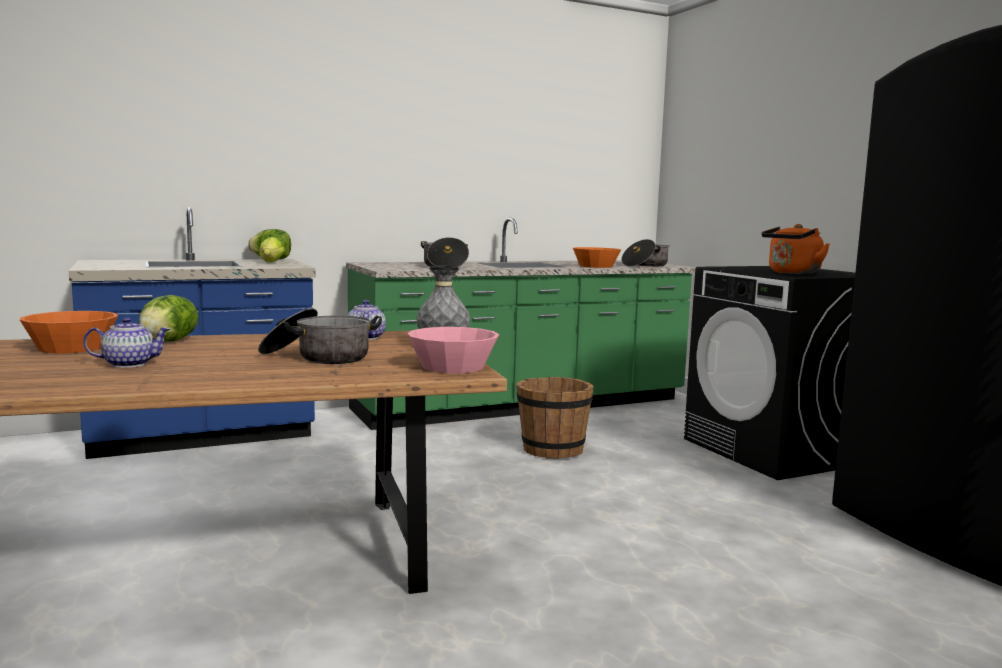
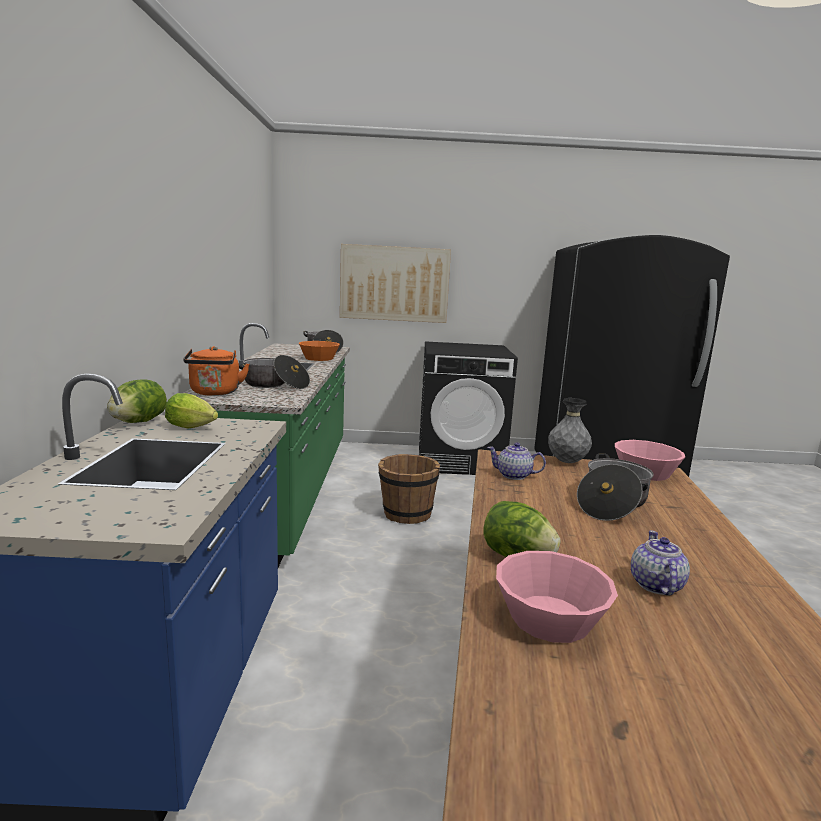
camera: 65 degrees left, 5 degrees up
(71, 348) = (550, 618): orange bowl -> pink bowl
(762, 182) = (394, 283): none -> picture
(792, 273) = (484, 351): orange kettle -> orange kettle (215, 393)

